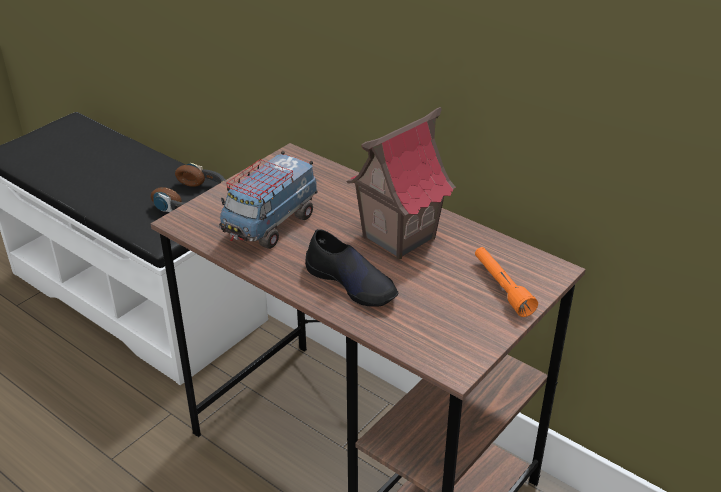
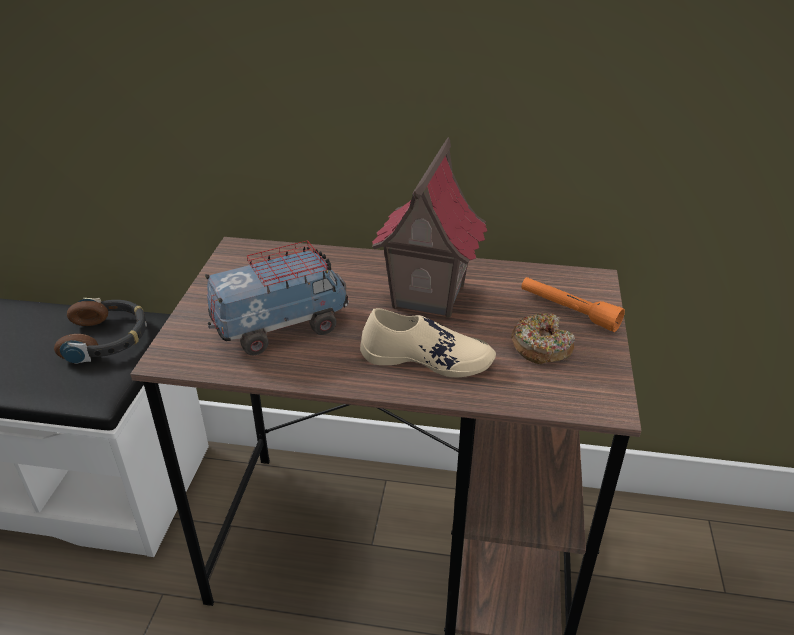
camera: 30 degrees left, 0 degrees up
(270, 225) = (281, 327): toy truck -> toy truck turned 120 degrees counterclockwise
(352, 283) = (427, 358): black shoe -> beige shoe
(448, 306) = (541, 347): none -> donut

